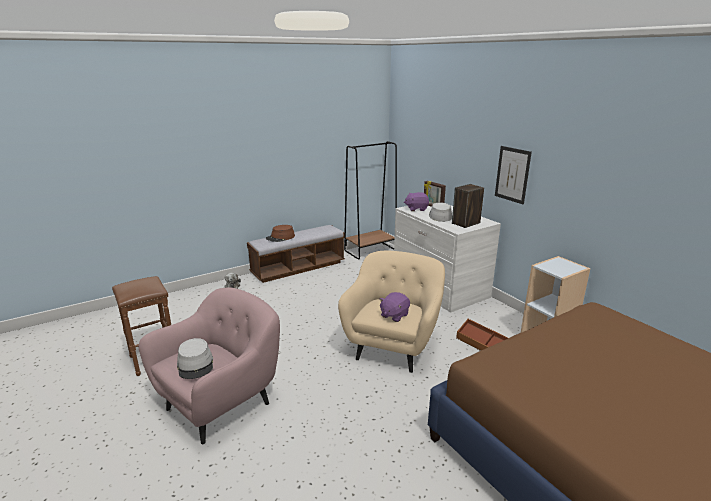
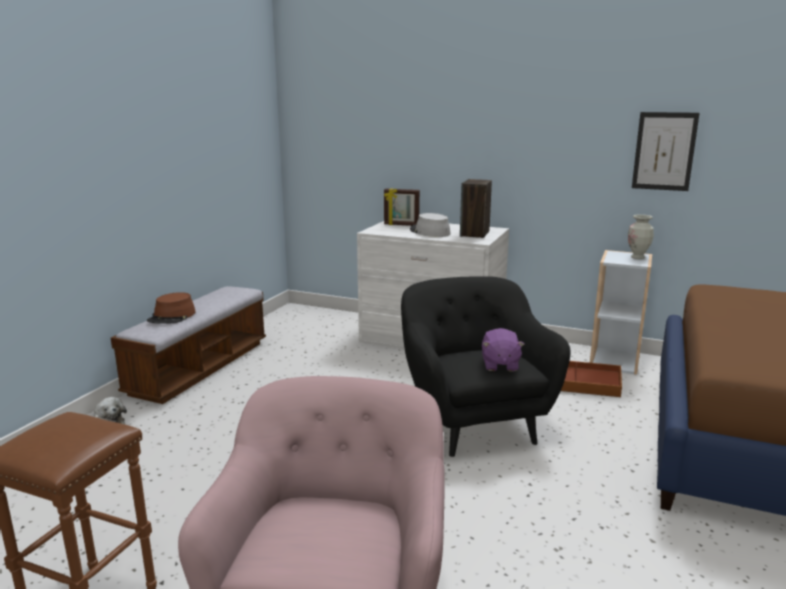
camera: 35 degrees left, 5 degrees down
(195, 364) = (326, 537): grey hat -> none
(370, 250) = (284, 319): clothes rack -> none
(393, 346) = (473, 422): beige armchair -> black armchair
(416, 209) = (386, 230): purple plush toy -> none
(512, 174) = (520, 159): picture -> picture (664, 151)
(570, 268) = (637, 257): none -> vase

